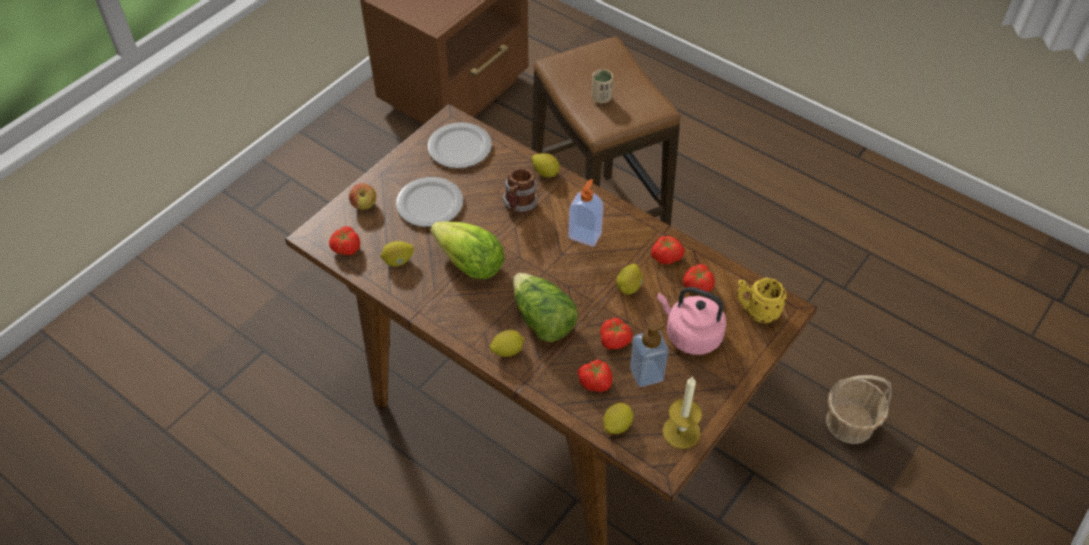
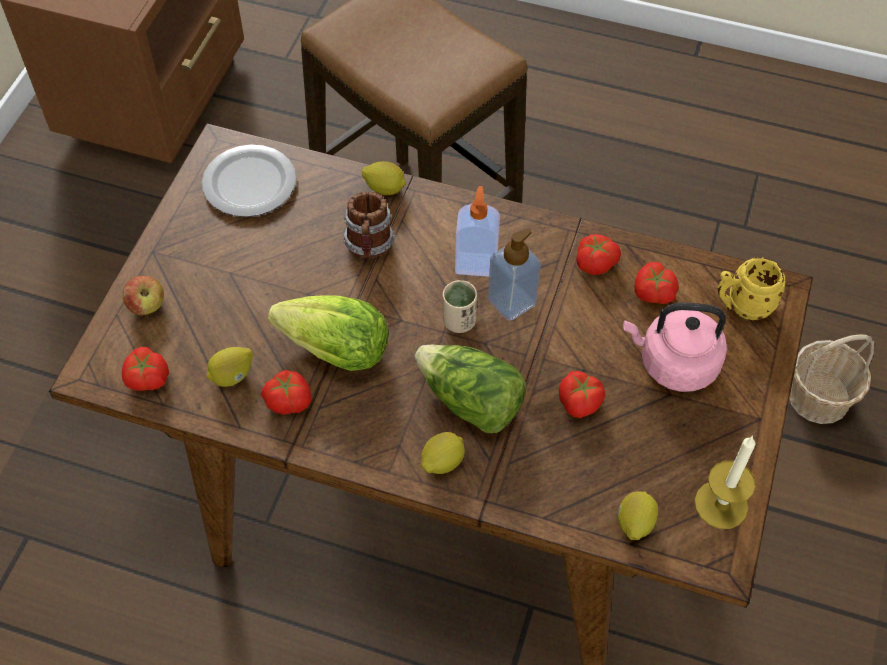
camera: 20 degrees left, 5 degrees up
(430, 205) = (243, 279): plate -> none
(595, 381) = (579, 469): tomato -> tomato (288, 399)
(601, 98) = (413, 62): beige cup -> beige cup (459, 321)
(629, 287) = (565, 320): lemon -> none
(646, 374) = (641, 436): soap dispenser -> soap dispenser (511, 302)

